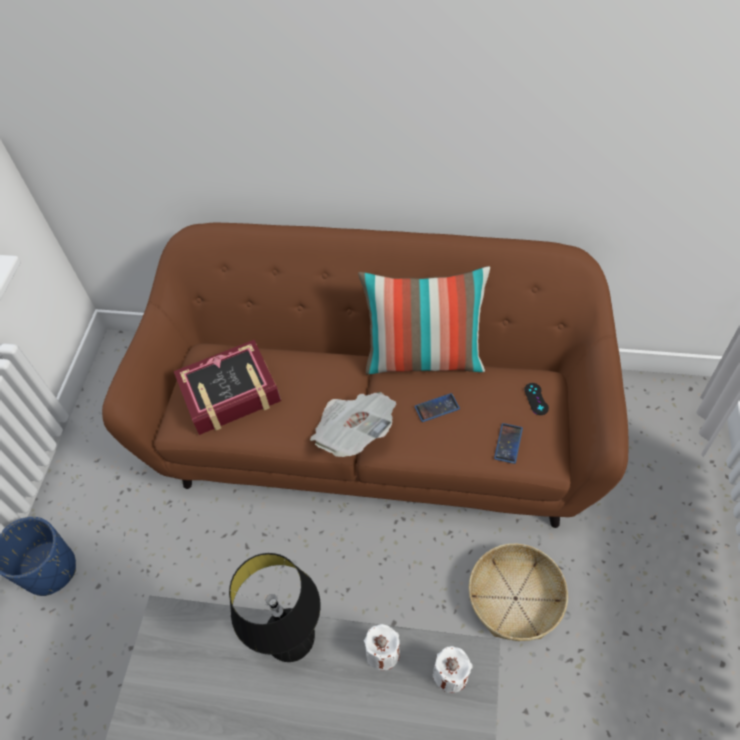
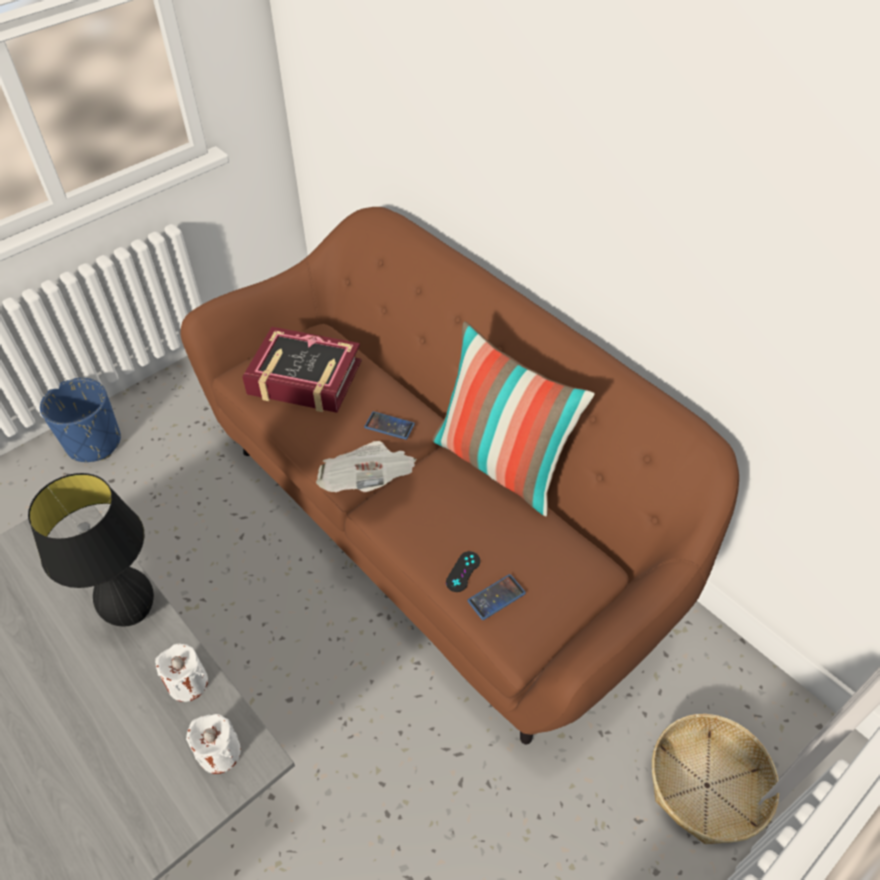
camera: 35 degrees right, 5 degrees down
(437, 408) = (463, 515): phone -> phone (389, 426)
(515, 598) = (416, 773): basket -> basket (706, 784)
(536, 399) = (570, 578): black game controller -> black game controller (463, 571)

